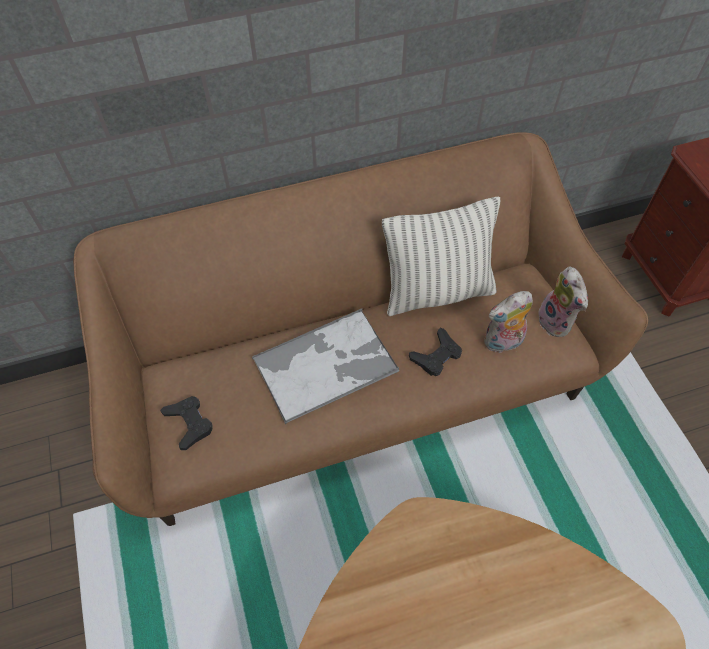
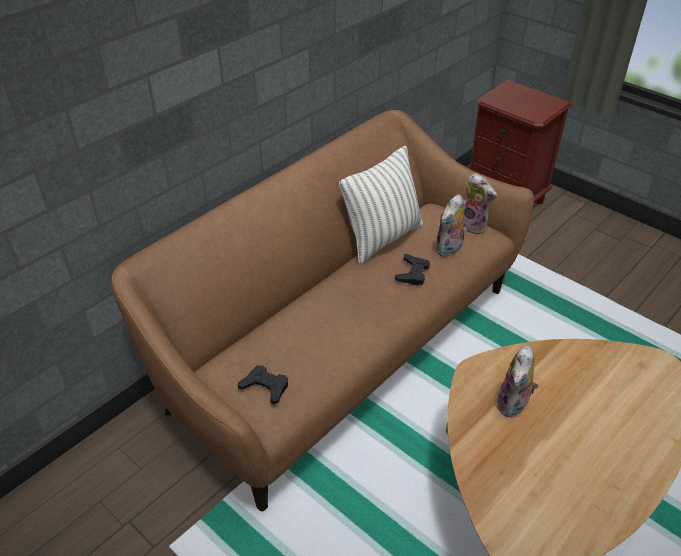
camera: 30 degrees left, 15 degrees down
(326, 364) = (340, 308): tray -> none
(429, 588) = (514, 405): none -> plush toy

